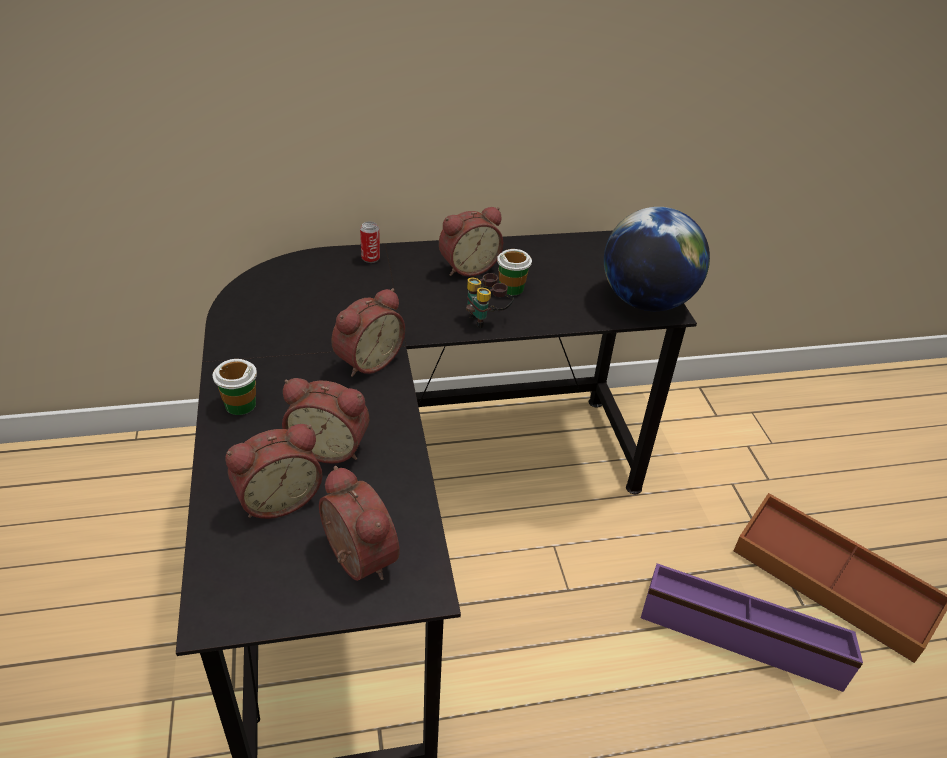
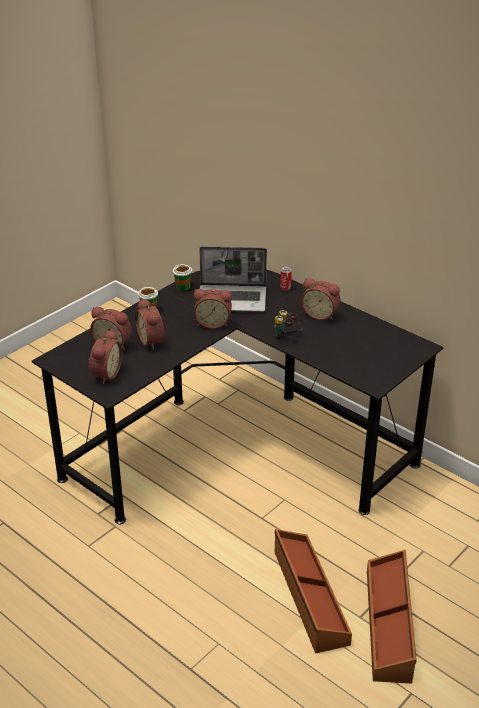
camera: 55 degrees right, 5 degrees down
(334, 312) = (233, 299): none -> laptop
(511, 288) = (322, 333): cup -> cup (183, 286)
(646, 301) = (373, 376): globe -> none
(742, 634) = (308, 597): purple storage box -> brown storage box

